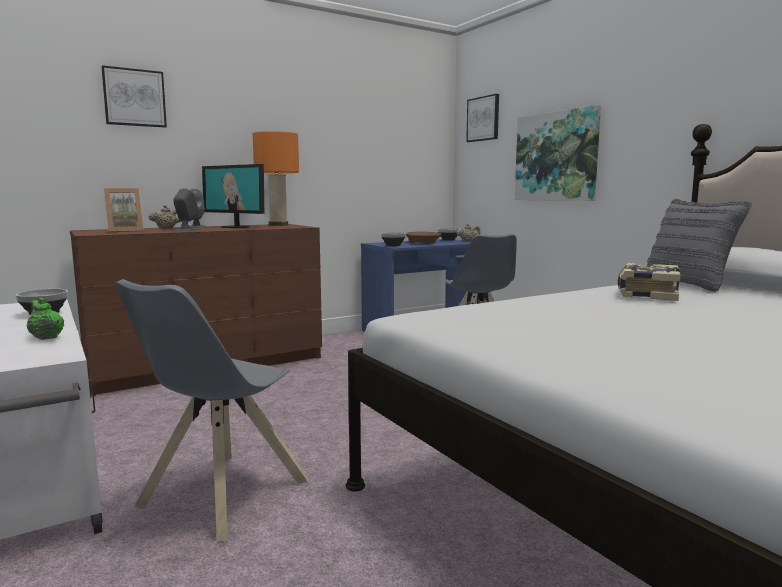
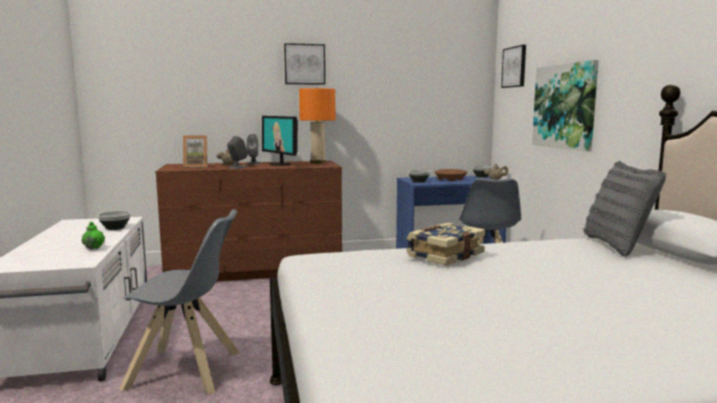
camera: 20 degrees right, 0 degrees up
(134, 98) = (214, 66): picture -> picture (304, 64)
(220, 495) = (187, 371): grey chair -> grey chair turned 135 degrees counterclockwise
(646, 294) = (546, 254): book -> book (444, 255)

